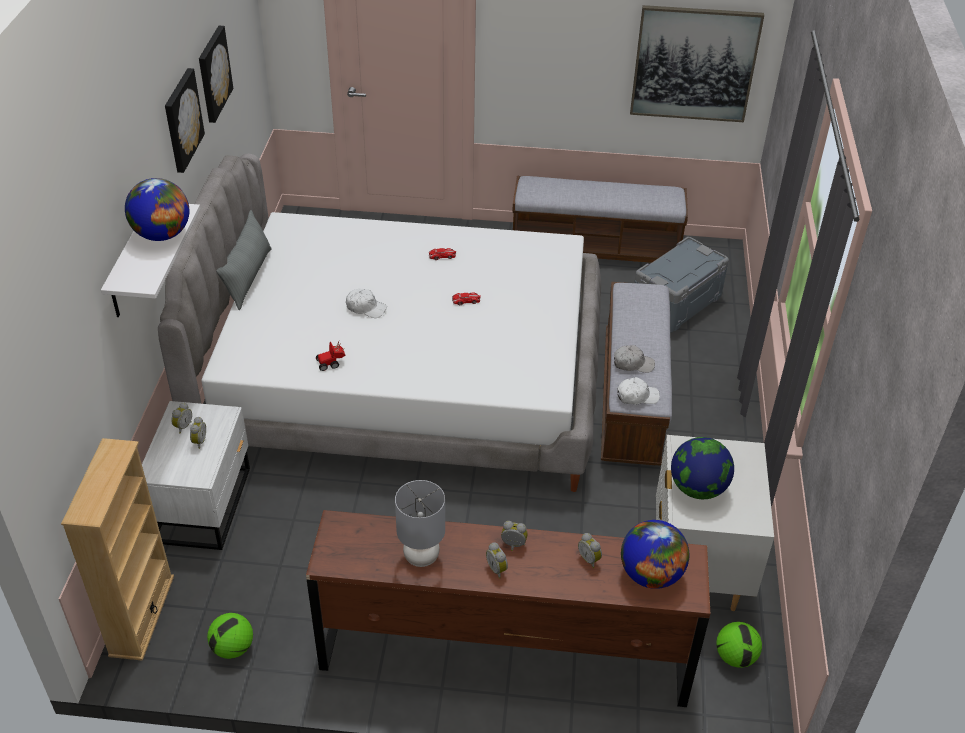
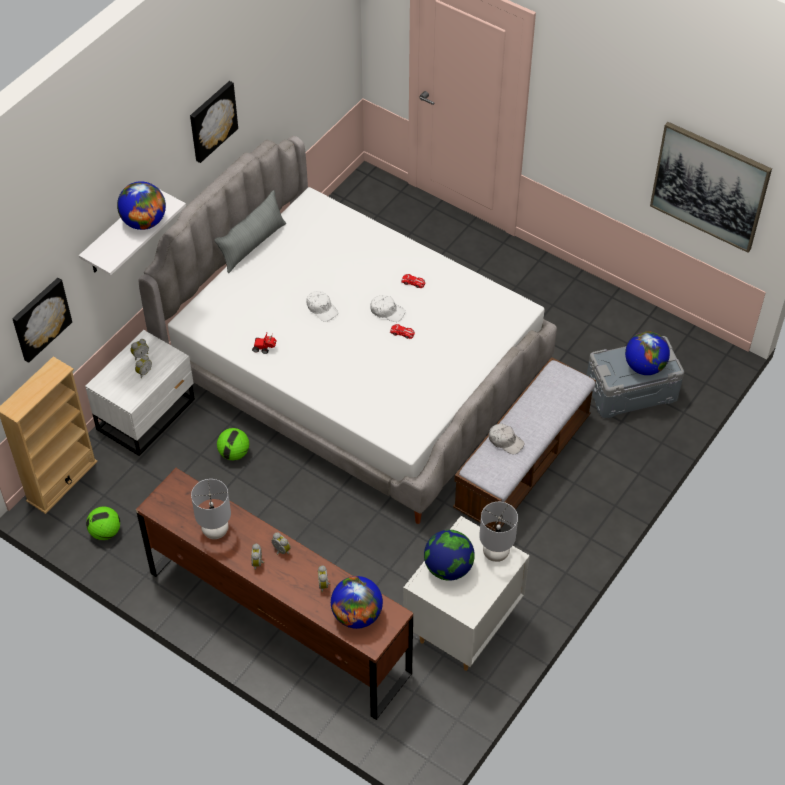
camera: 30 degrees right, 10 degrees up
(212, 73) = (267, 76): picture -> picture (40, 318)
(595, 246) = (604, 305): bench -> none
(637, 396) = (486, 471): white cap -> white cap (387, 311)
(691, 266) = (644, 367): none -> globe
(731, 454) = (495, 553): none -> grey table lamp
(735, 657) = (439, 703): football -> football (234, 453)

